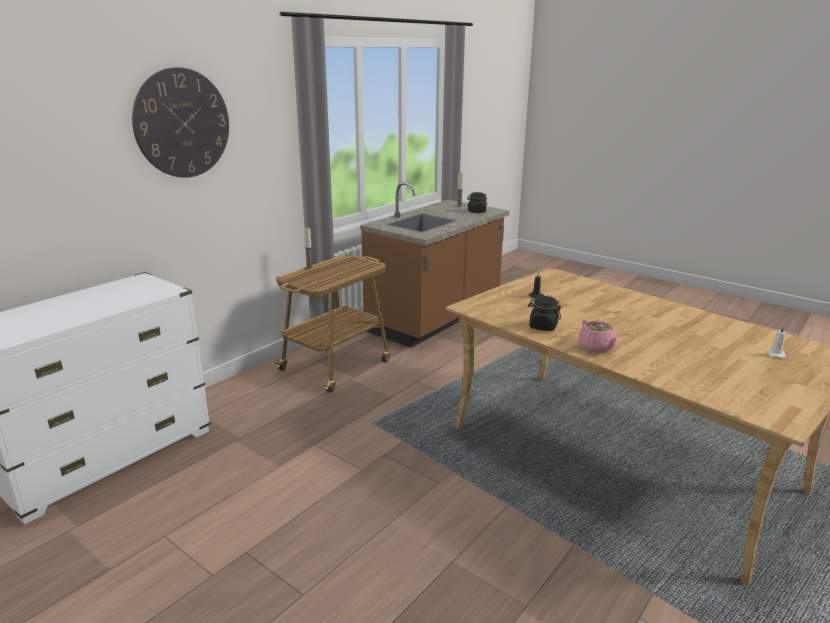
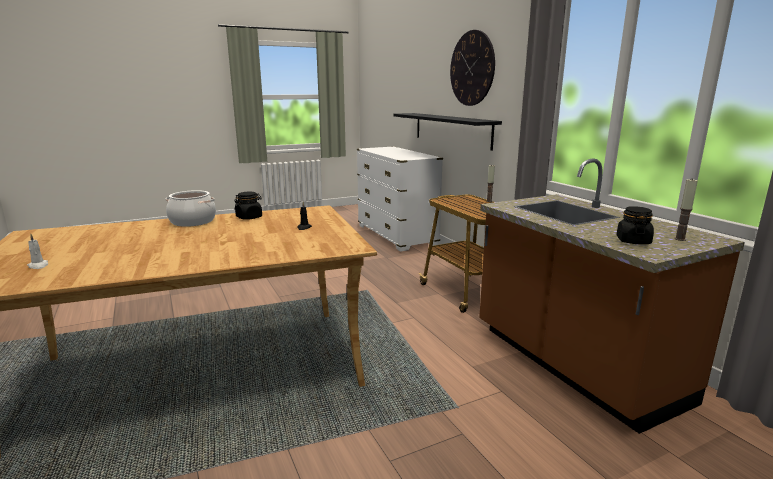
camera: 115 degrees right, 5 degrees down
(153, 222) = (451, 130): none -> black shelf
(596, 347) = (193, 221): pink teapot -> cooking pot

